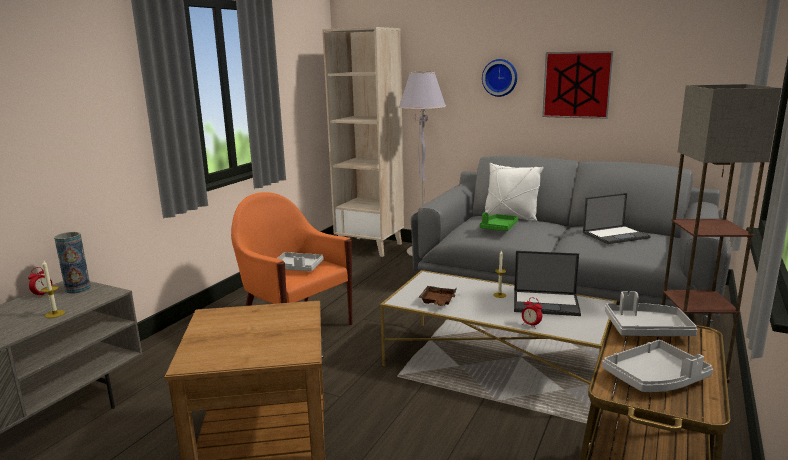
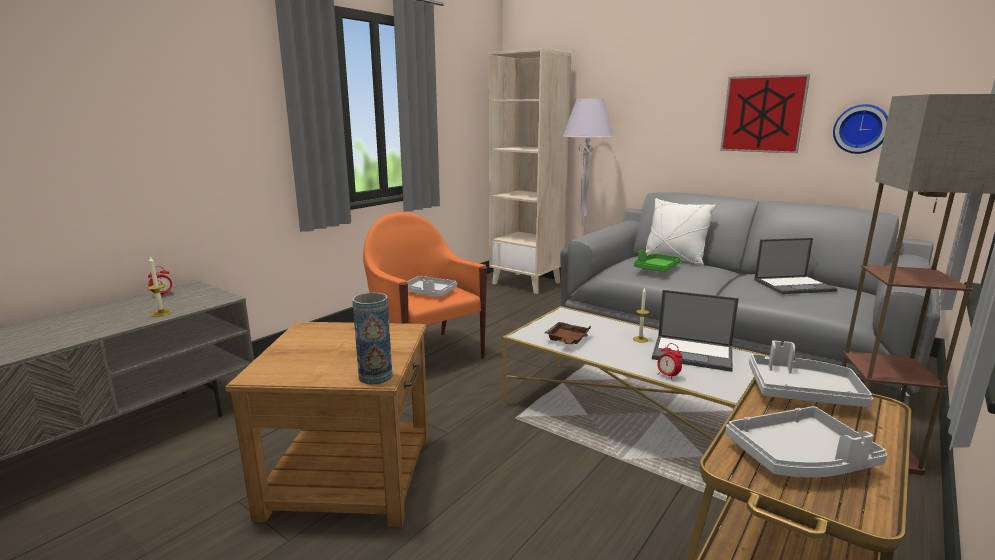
camera: 10 degrees right, 0 degrees up
(78, 289) = (197, 292): vase -> vase (375, 376)
(500, 77) = (675, 106): wall clock -> wall clock (861, 129)

